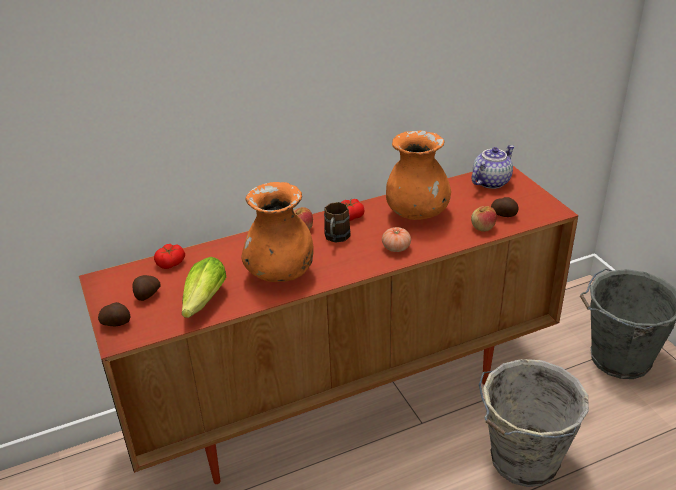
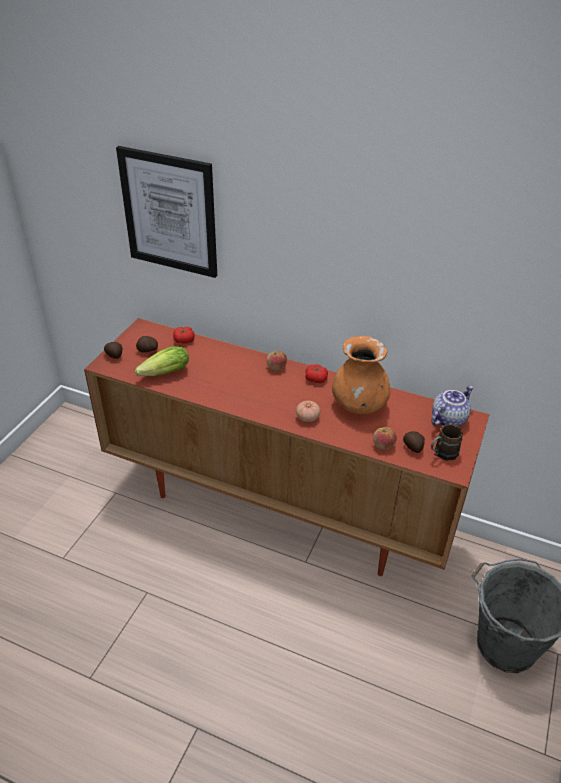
camera: 45 degrees right, 5 degrees up
(106, 98) = (169, 212): none -> picture
(280, 273) = (223, 385): orange vase -> none
(336, 238) = (284, 386): brown mug -> brown mug (442, 454)
(490, 181) = (448, 419): teapot -> teapot turned 45 degrees counterclockwise
(522, 461) = (331, 639): grey bucket -> none

